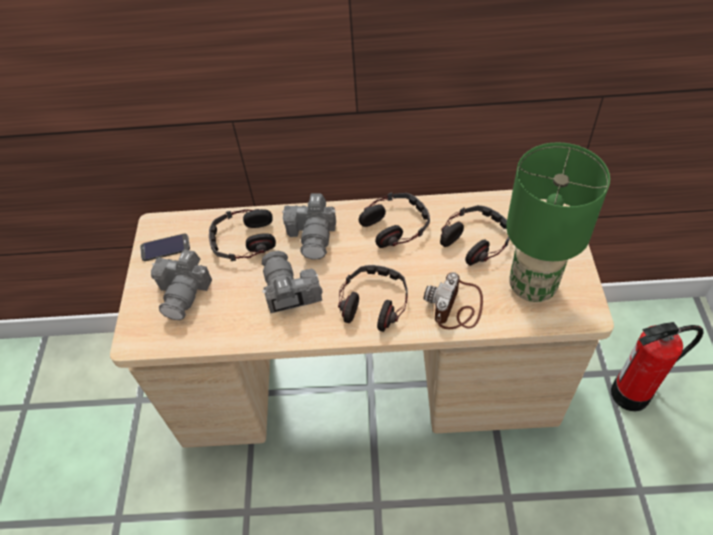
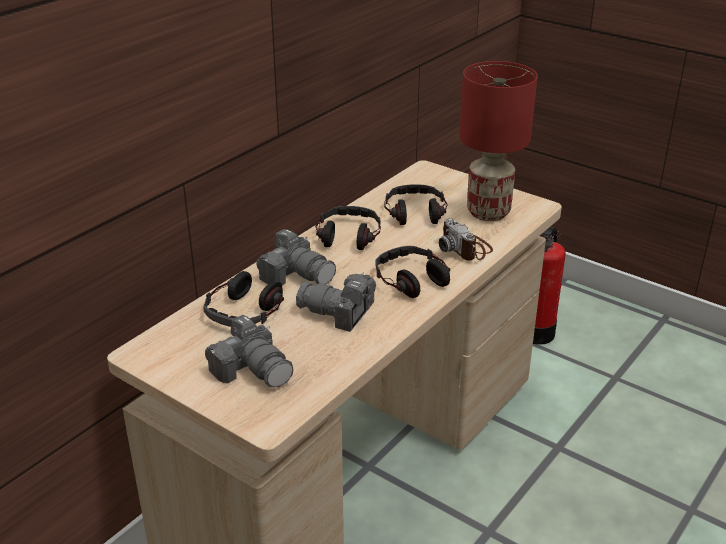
camera: 55 degrees left, 20 degrees down
(165, 248) = (178, 359): phone -> none
(531, 286) = (488, 213): green table lamp -> red table lamp

